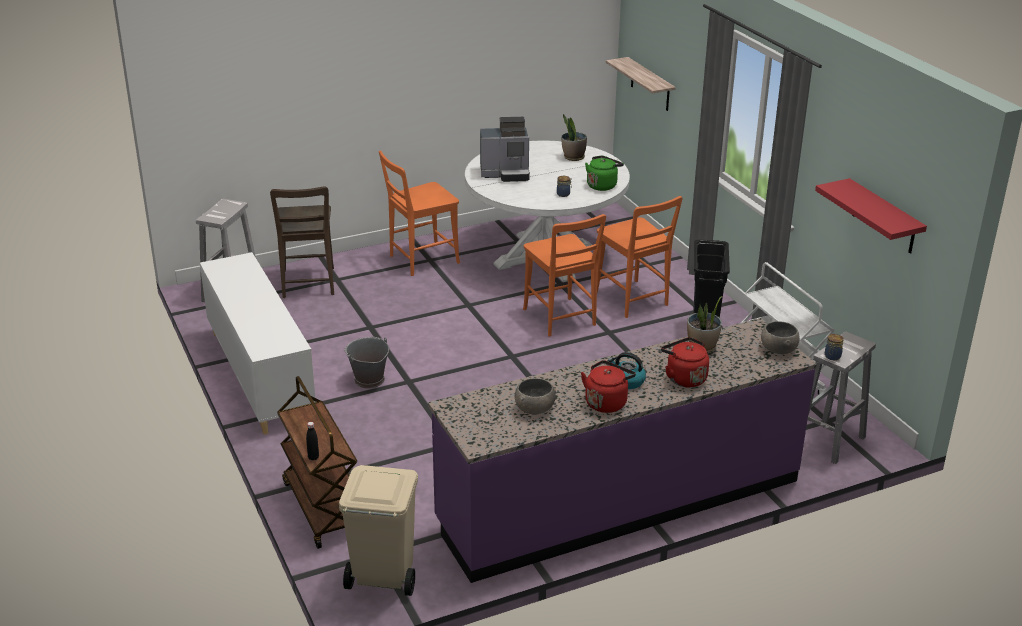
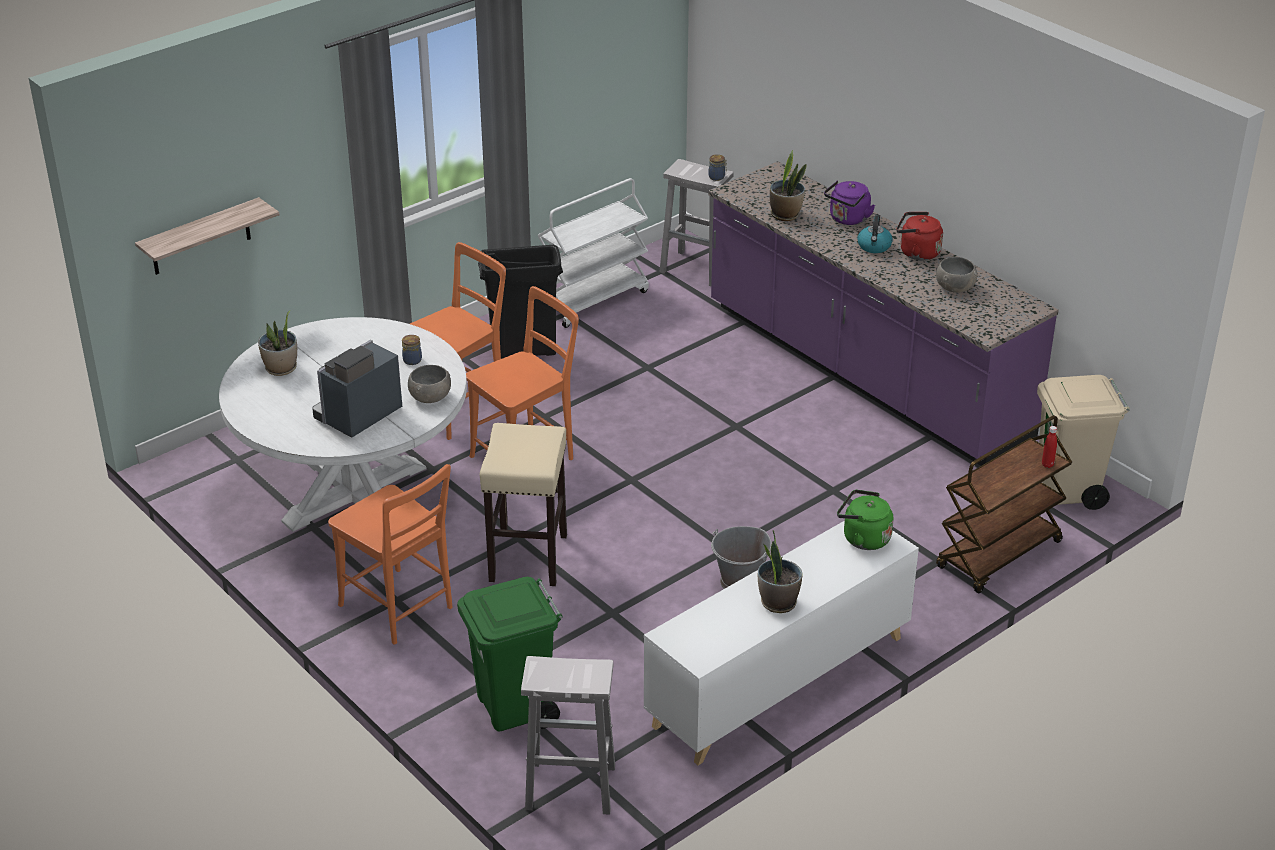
camera: 105 degrees left, 5 degrees up
(242, 298) = (778, 602): none -> potted plant
(308, 285) = (515, 708): brown chair -> green trash can
(313, 457) = (1047, 465): black bottle -> red bottle
(444, 305) = (528, 559): none -> beige stool
(506, 174) = (357, 416): coffee machine -> coffee machine turned 120 degrees counterclockwise
(602, 185) = (372, 334): green kettle -> green kettle (863, 538)
(684, 378) = (848, 219): red kettle -> purple kettle
(778, 349) = (765, 178): grey bowl -> grey bowl (431, 397)
(884, 217) = (613, 65): red shelf -> none

